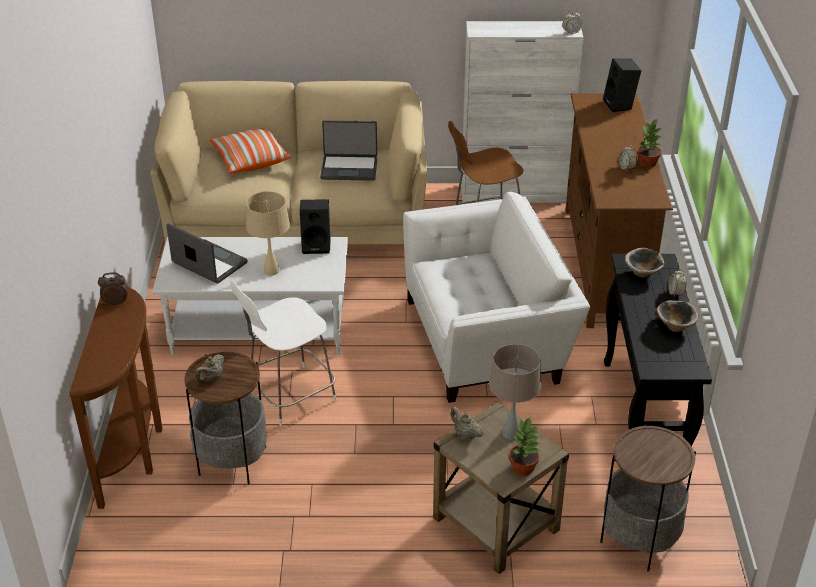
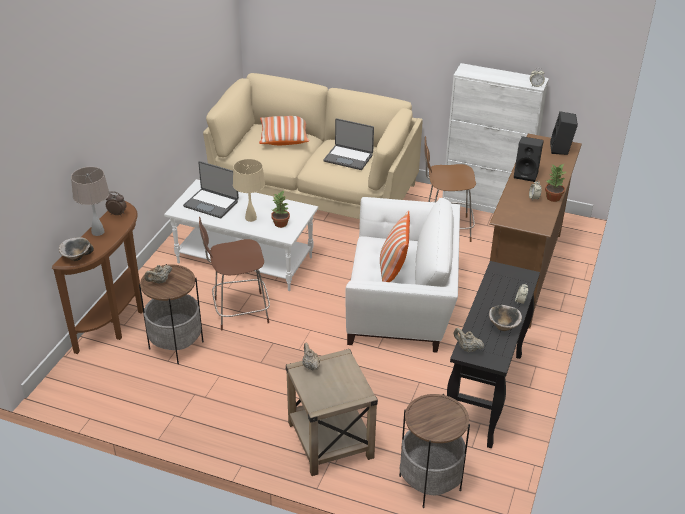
camera: 20 degrees right, 0 degrees up
(208, 264) = (212, 203): laptop -> laptop turned 150 degrees clockwise
(289, 396) = (239, 311): white stool -> brown stool
(317, 245) = (293, 207): black speaker -> black speaker (526, 174)
(480, 295) = (393, 270): none -> pillow
(511, 433) = (344, 374): beige table lamp -> beige table lamp (98, 232)
(523, 468) = (337, 400): potted plant -> potted plant (281, 223)
(643, 273) = (504, 280): bowl -> bowl (76, 257)
(652, 363) = (467, 348): none -> beige teapot

